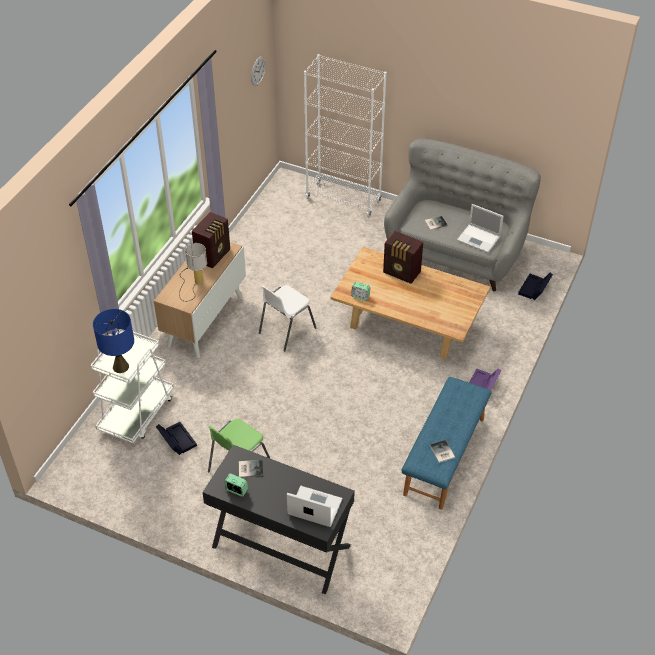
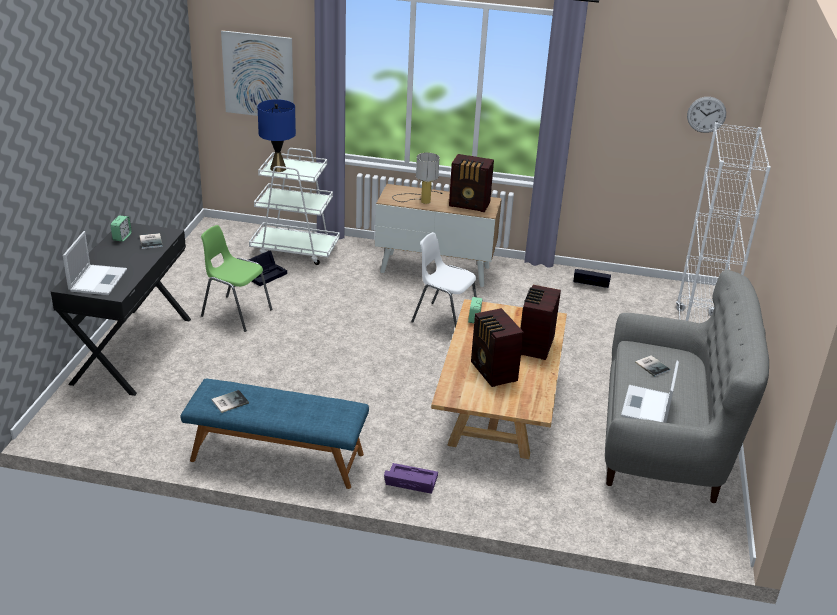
camera: 75 degrees right, 15 degrees down
(46, 322) = (258, 75): none -> picture
(430, 301) = (493, 372): none -> radio
(534, 289) = (635, 527): black storage box -> black storage box (590, 281)

